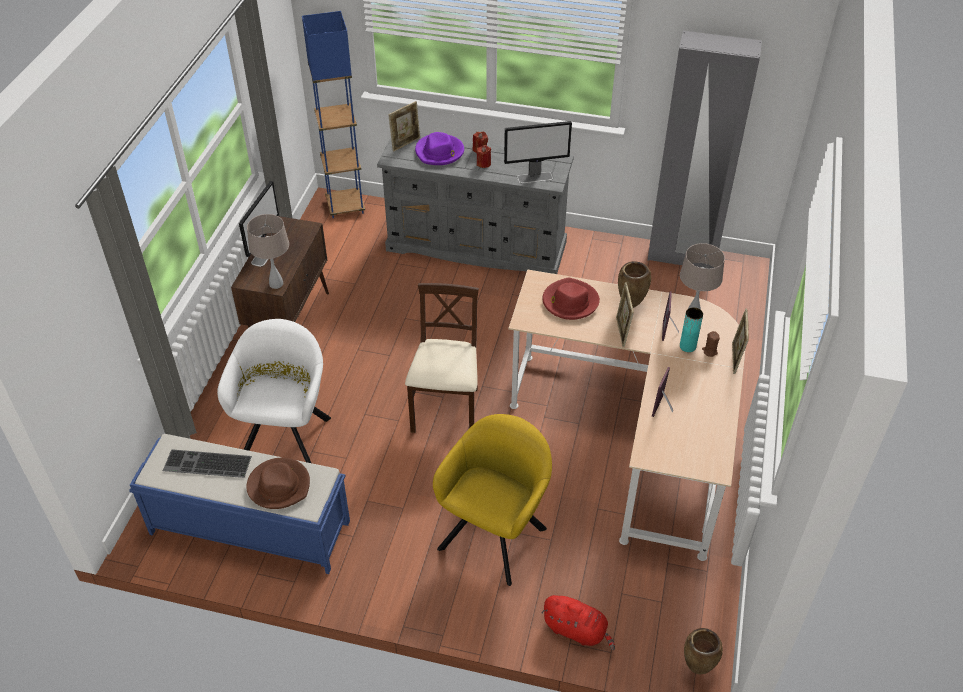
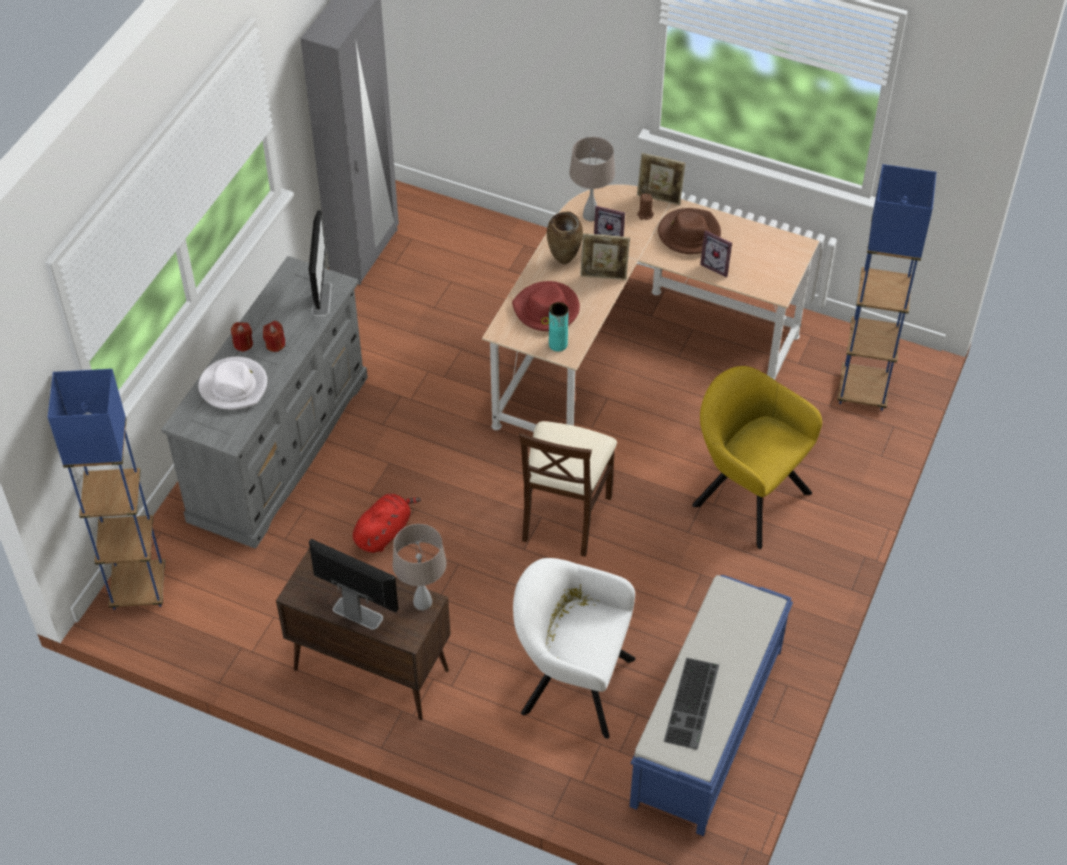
camera: 80 degrees left, 5 degrees up
(279, 485) = (733, 631): brown hat -> brown hat (689, 234)
(405, 143) = (201, 420): picture frame -> none
(439, 152) = (234, 386): purple hat -> white hat
(446, 411) = (565, 516): beige chair -> beige chair turned 90 degrees counterclockwise
(577, 630) = (868, 447): red plush toy -> red plush toy (384, 532)
(650, 621) = (862, 390): none -> blue floor lamp
(687, 346) = (634, 229): turquoise vase -> turquoise vase (558, 344)
(696, 669) = (915, 368): brown vase -> none

